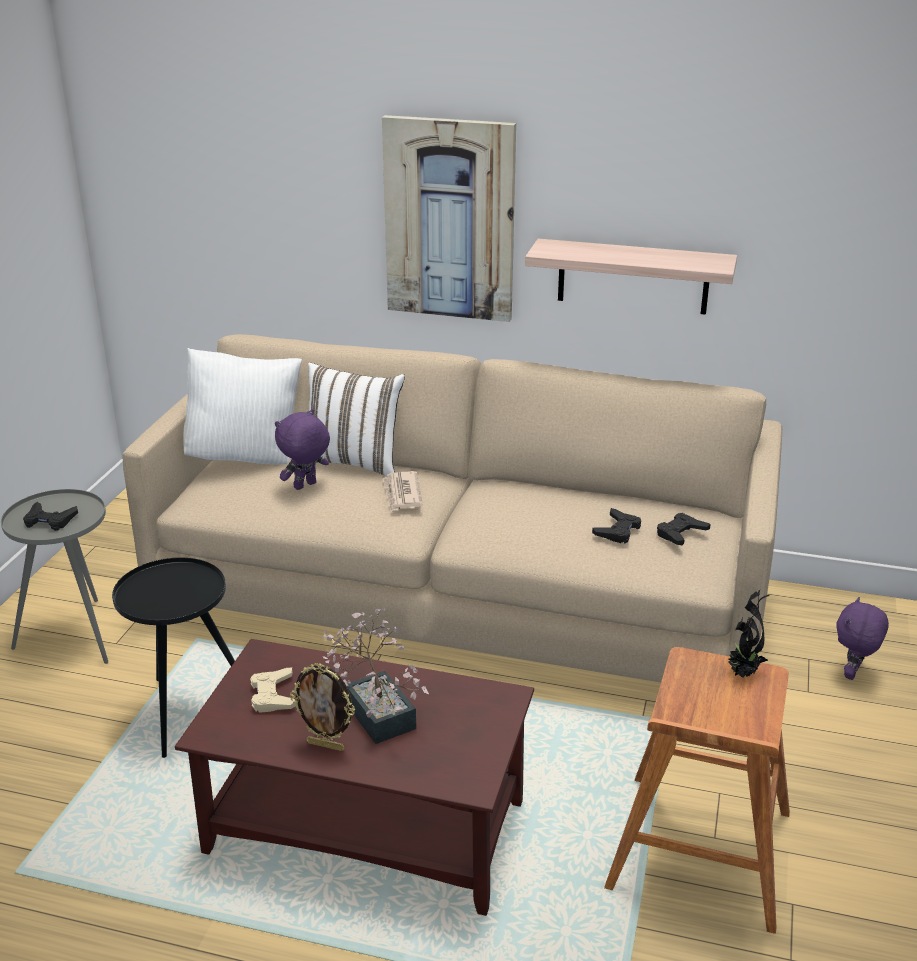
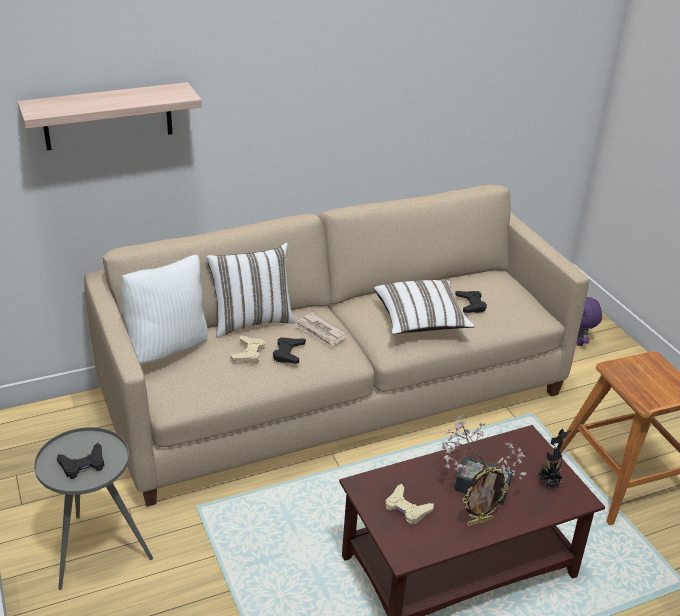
camera: 40 degrees left, 5 degrees up
(187, 715) = (260, 562): black side table -> none
(305, 486) = (248, 353): purple plush toy -> beige game controller
(450, 219) = (272, 113): picture -> none
(529, 524) = (420, 321): none -> white pillow
(633, 276) = (403, 126): shelf -> shelf (108, 116)
(681, 533) = (501, 292): black game controller -> black game controller (288, 353)
(743, 673) = (643, 363): potted plant -> potted plant (549, 484)

